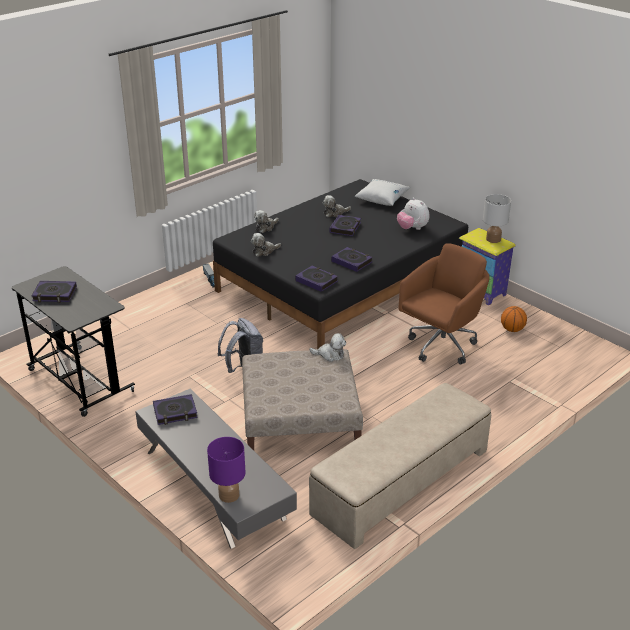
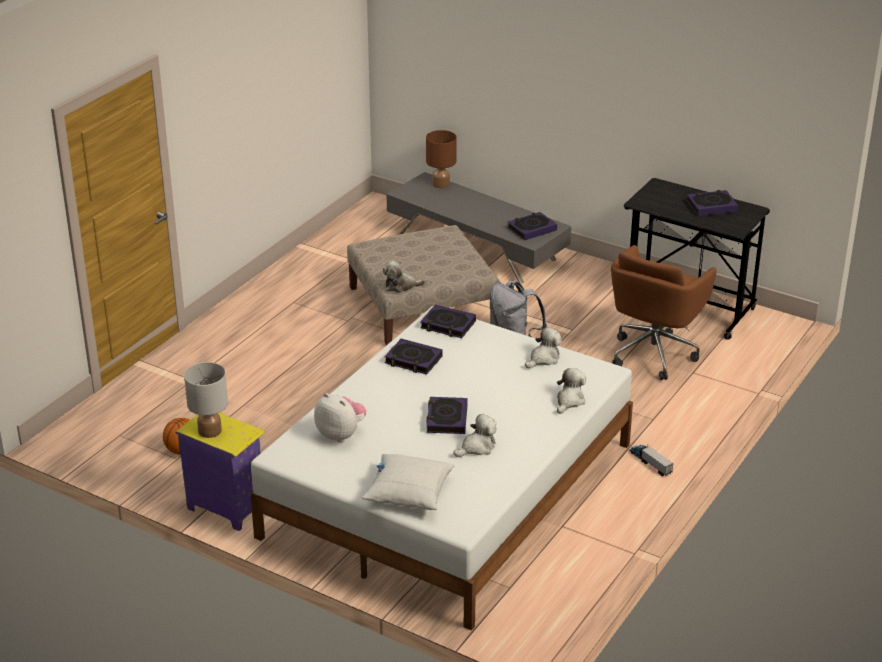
camera: 165 degrees right, 0 degrees up
(229, 495) = (440, 184): purple table lamp -> brown table lamp
(342, 283) = (448, 489): black bed -> white bed
(401, 482) = (303, 271): beige bench -> none
(440, 348) = (281, 408): brown office chair -> brown office chair (654, 353)

